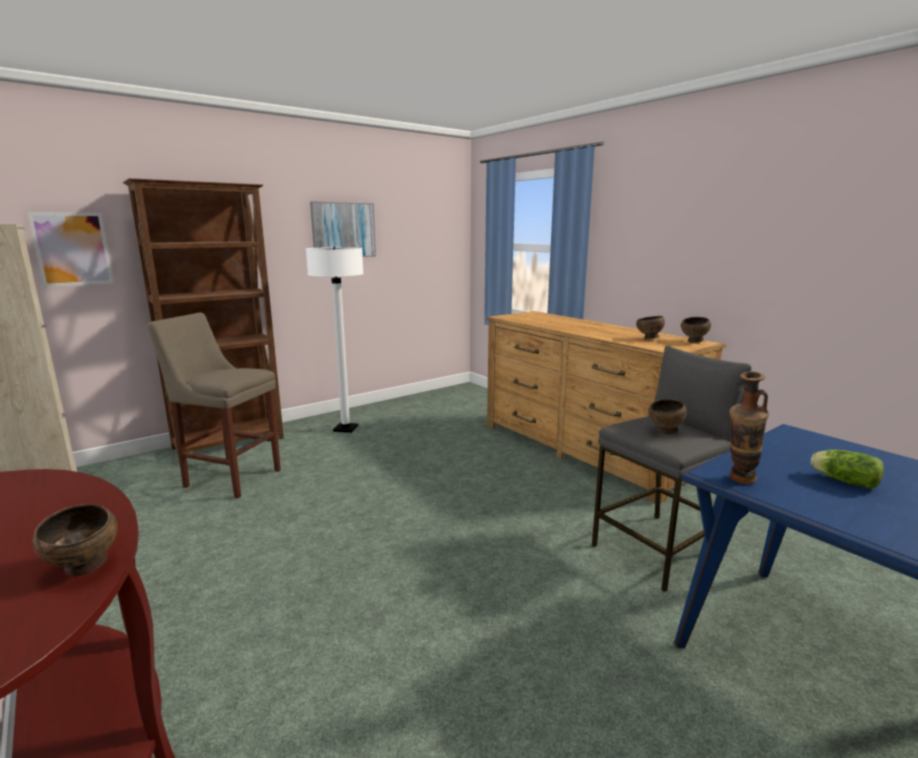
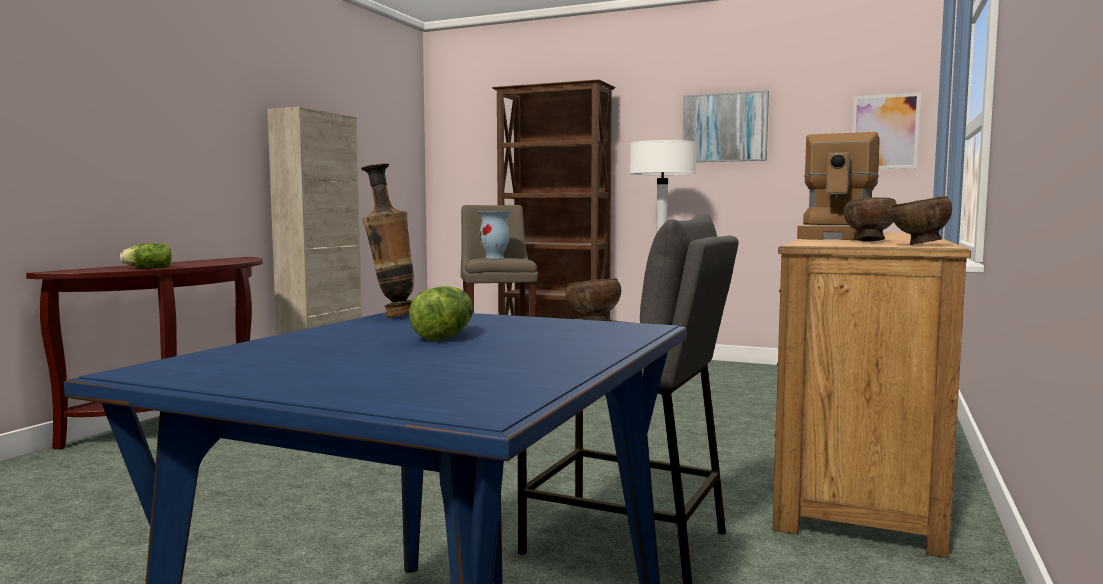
camera: 60 degrees right, 10 degrees down
(72, 249) = (476, 153): picture -> picture (884, 132)
(86, 568) = (146, 268): brown bowl -> lettuce
(224, 374) = (495, 257): none -> vase
(591, 332) = (839, 237): none -> coffee machine

